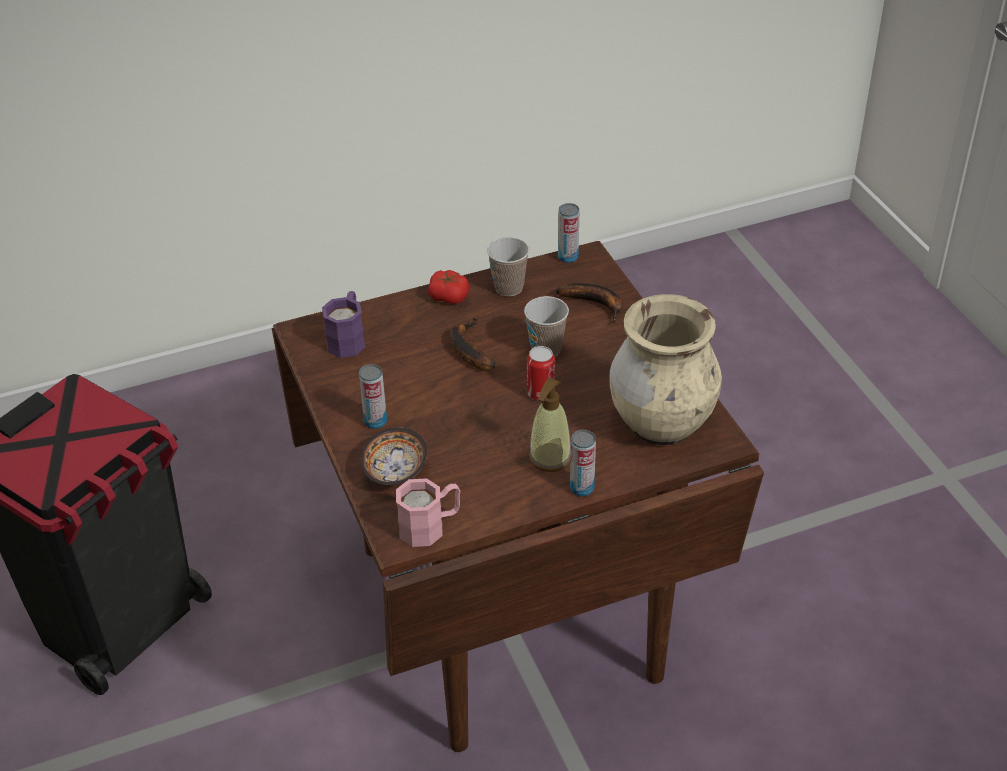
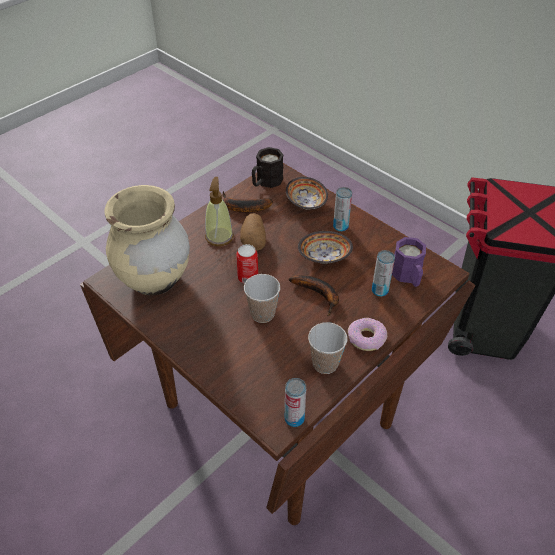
camera: 155 degrees right, 5 degrees up
(429, 390) = (323, 256): none -> bowl
(430, 526) = (266, 182): pink mug -> black mug
(449, 296) = (366, 338): tomato -> donut
(505, 438) = (254, 240): none -> potato
(582, 488) = (191, 225): can -> can (380, 290)
(596, 304) = (244, 371): banana -> banana (242, 207)

